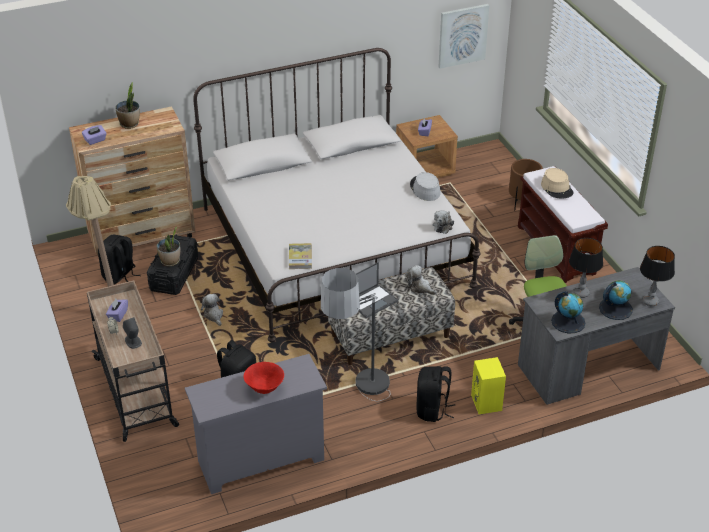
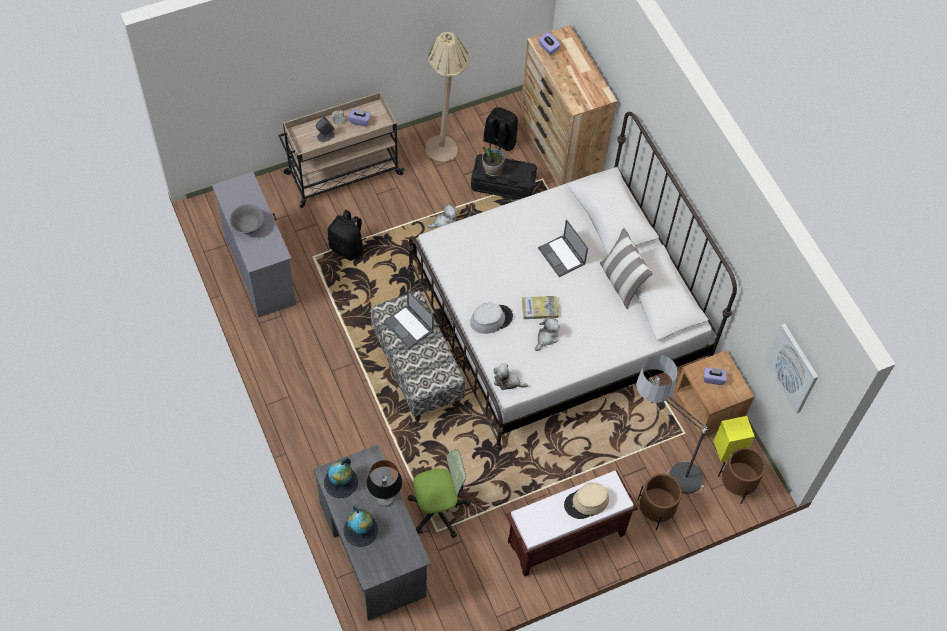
camera: 85 degrees right, 20 degrees up
(130, 124) = (579, 71): potted plant -> none
(265, 388) = (248, 227): red bowl -> grey bowl
(300, 257) = (449, 255): book -> book (539, 308)
(307, 190) = (562, 256): none -> laptop
(337, 159) = (621, 282): none -> pillow
(358, 401) = (328, 343): floor lamp -> floor lamp (660, 467)
(419, 287) = (430, 368): plush toy -> plush toy (546, 337)
(424, 189) = (573, 366): grey hat -> grey hat (491, 319)
(432, 410) = (315, 404): black backpack -> none
(487, 403) = (324, 451): yellow speaker -> yellow speaker (728, 449)
(494, 160) = (737, 484): none -> brown planter
(650, 301) = (371, 566): table lamp -> none

